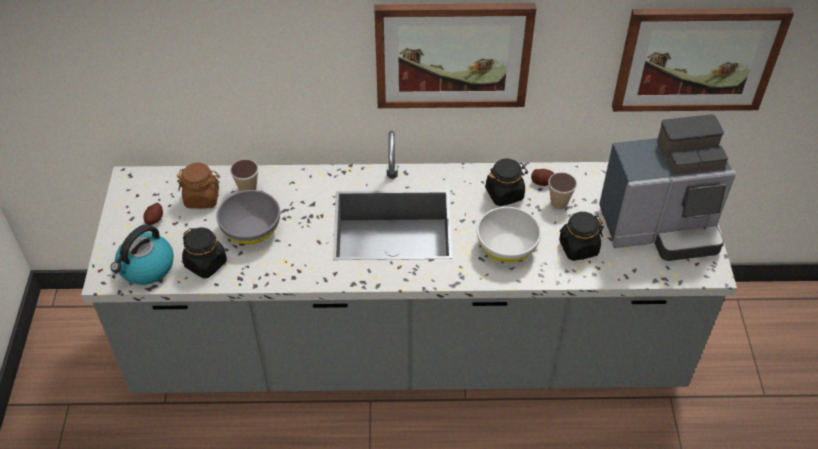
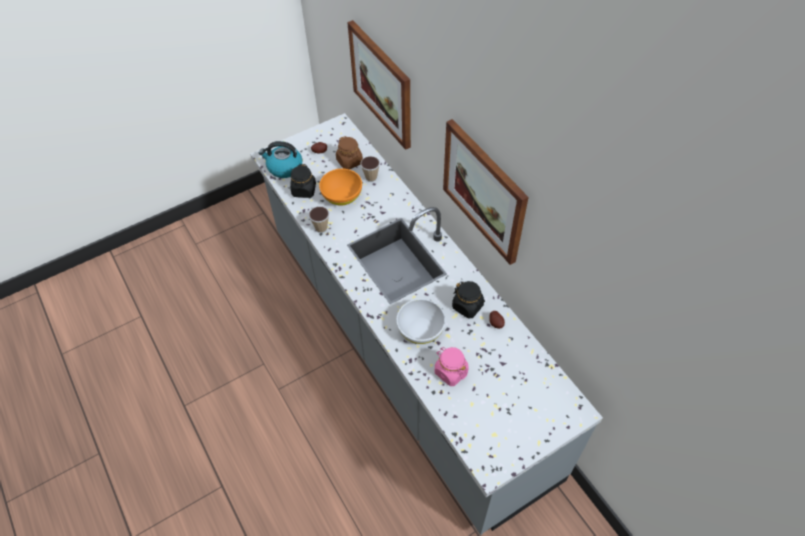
camera: 60 degrees right, 5 degrees up
(251, 230) = (342, 195): grey bowl -> orange bowl
(559, 203) = (484, 342): cup -> cup (321, 228)
(578, 248) = (450, 372): black jar -> pink jar
(660, 227) = (509, 417): coffee machine -> none
(697, 59) = (616, 338): picture -> picture (382, 84)

